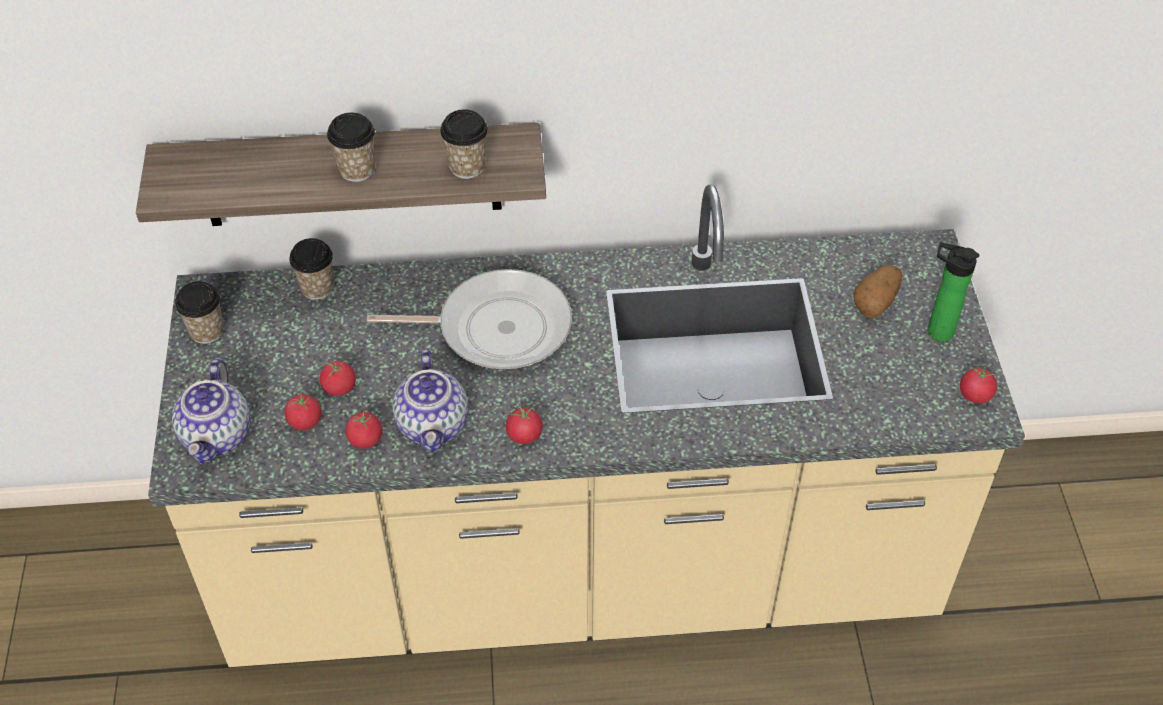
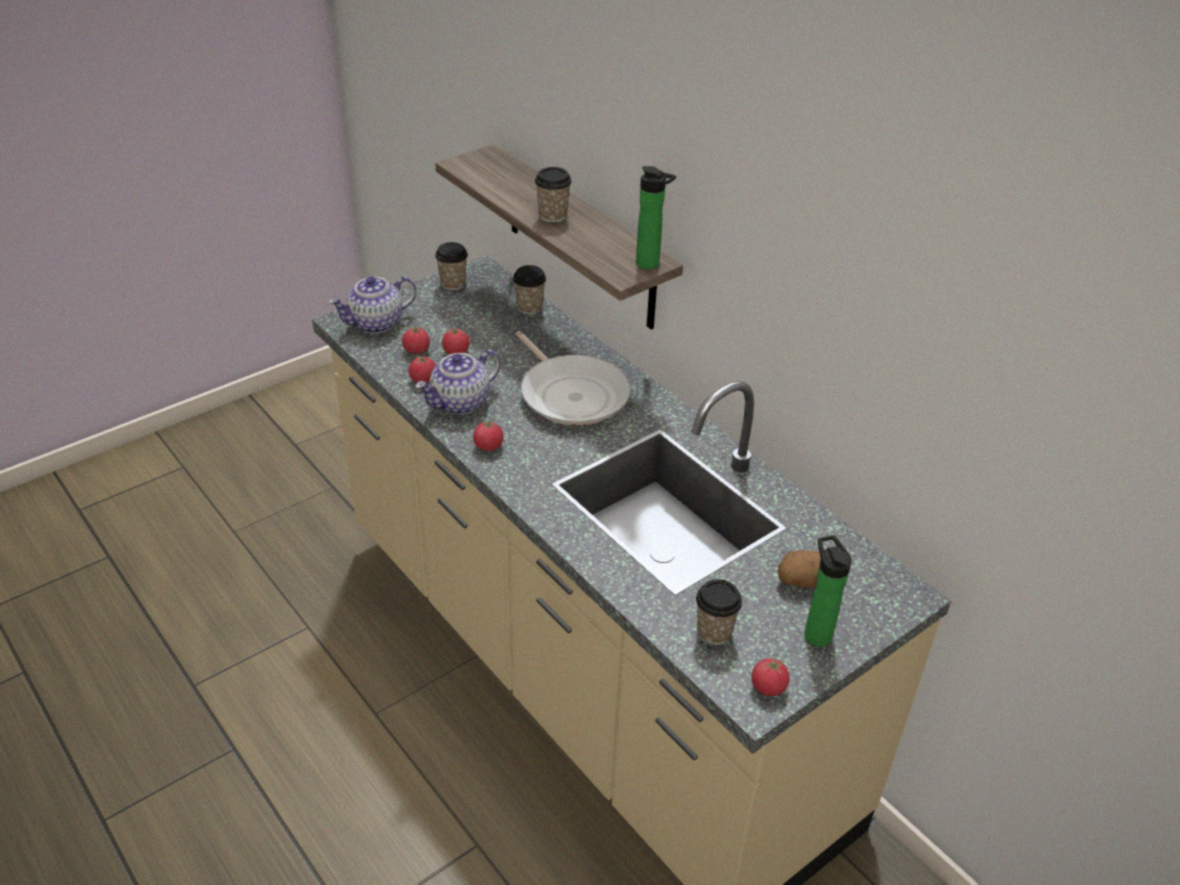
camera: 55 degrees right, 10 degrees down
(467, 167) = (604, 253): cup -> cup (714, 632)
(519, 144) = (651, 264): none -> bottle

